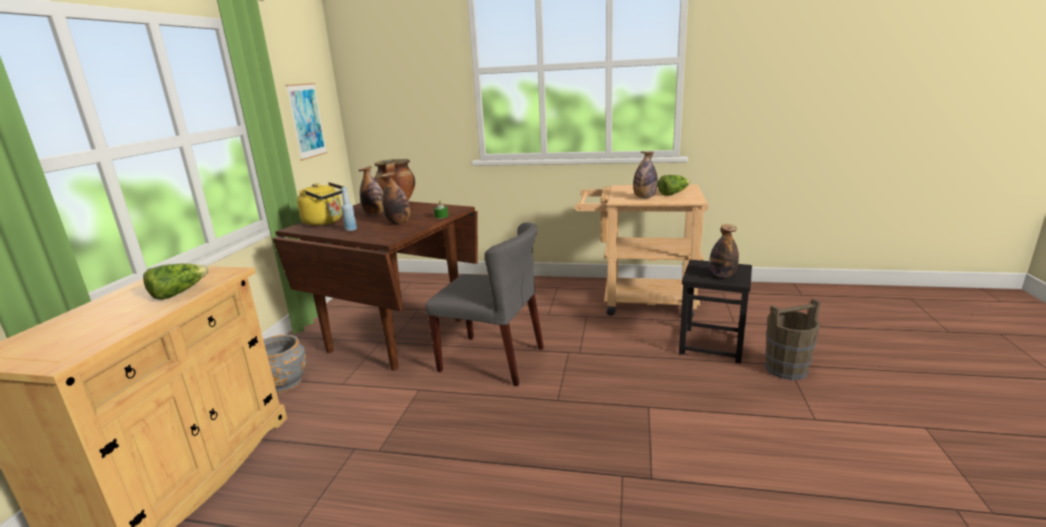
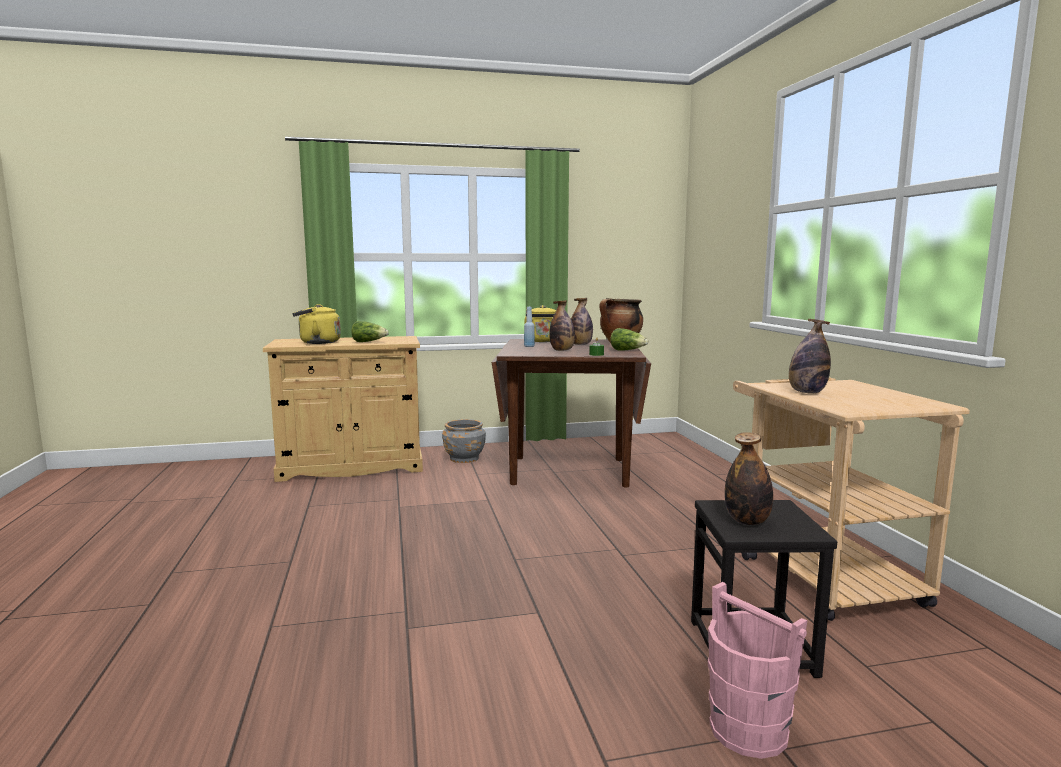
camera: 65 degrees right, 10 degrees down
(101, 328) = (317, 342): none -> yellow kettle
(307, 121) = (623, 259): picture -> none
(493, 359) = (564, 516): grey chair -> none
(673, 193) = (861, 400): lettuce -> lettuce (628, 351)
(786, 369) = (749, 730): brown bucket -> pink bucket

